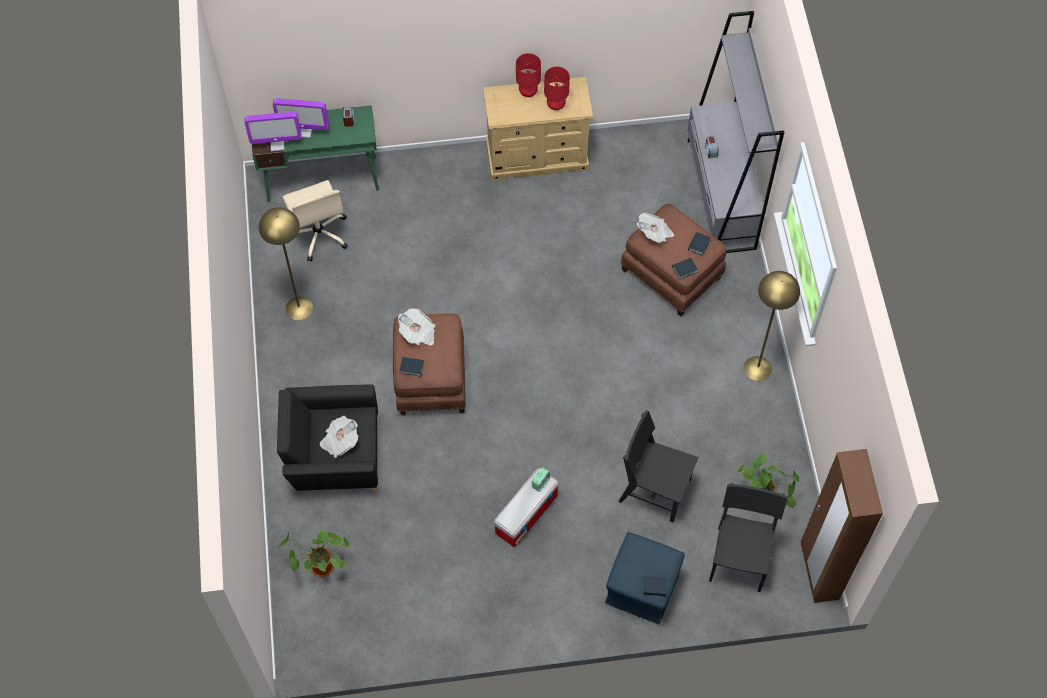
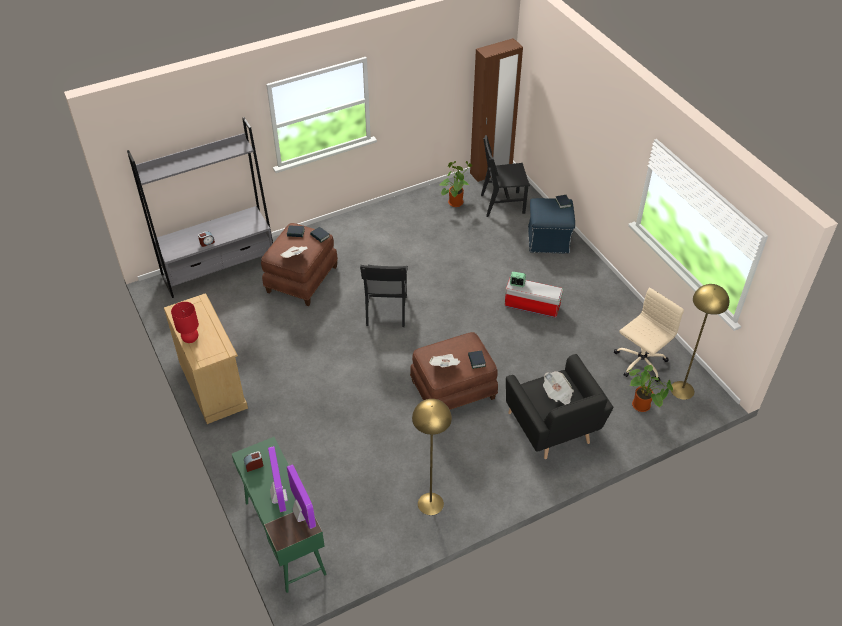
camera: 110 degrees left, 15 degrees down
(319, 234) = (347, 516): beige office chair -> beige office chair (640, 363)
(556, 105) = (200, 317): red table lamp -> none
(654, 490) = (478, 249): black chair -> black chair (386, 310)
(757, 368) = (362, 222): yellow floor lamp -> yellow floor lamp (682, 390)

